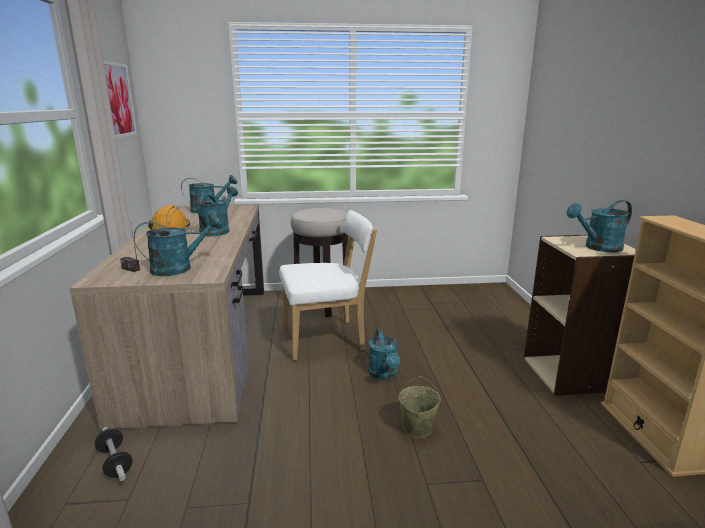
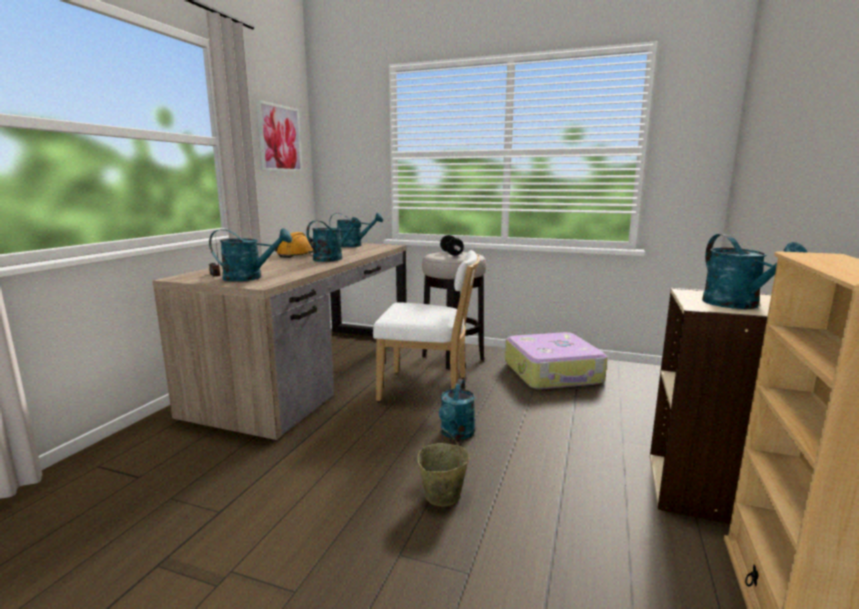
camera: 25 degrees right, 5 degrees down
(115, 462) = (158, 446): dumbbell -> dumbbell (451, 253)
(412, 304) = (553, 373): none -> suitcase
(598, 248) = (738, 305): turquoise watering can -> turquoise watering can turned 105 degrees counterclockwise

